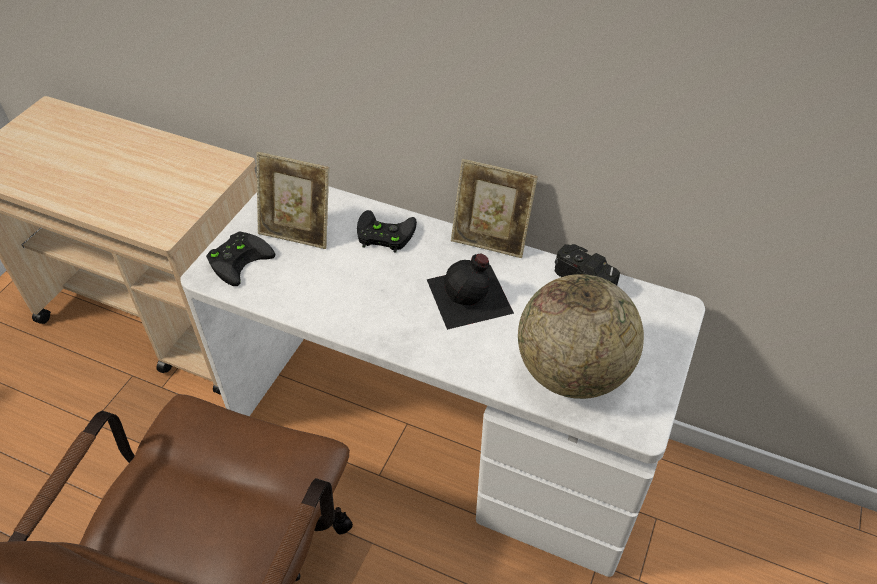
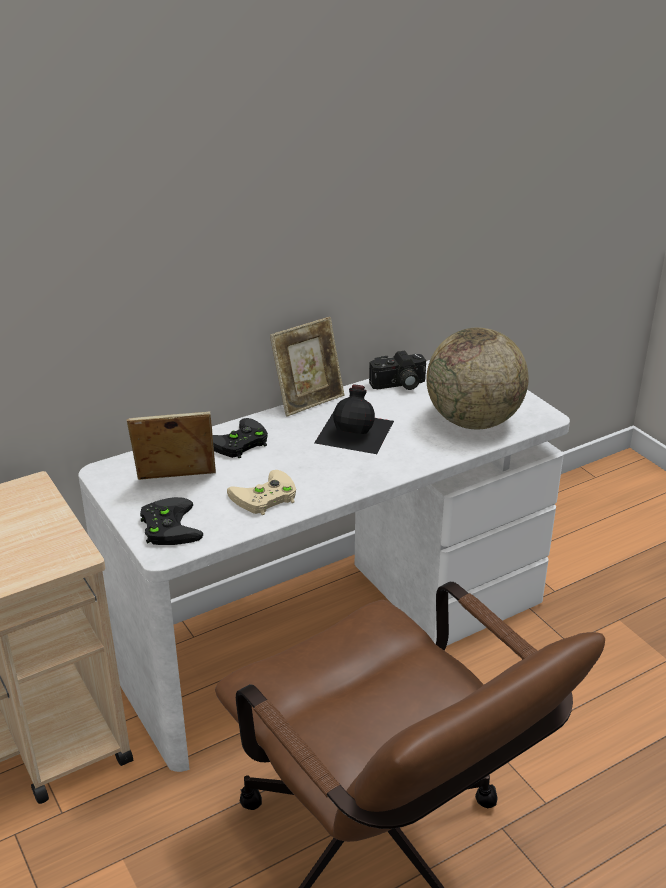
camera: 55 degrees left, 15 degrees down
(297, 232) = (176, 483): picture frame -> picture frame turned 150 degrees counterclockwise
(318, 292) = (263, 498): none -> beige game controller

